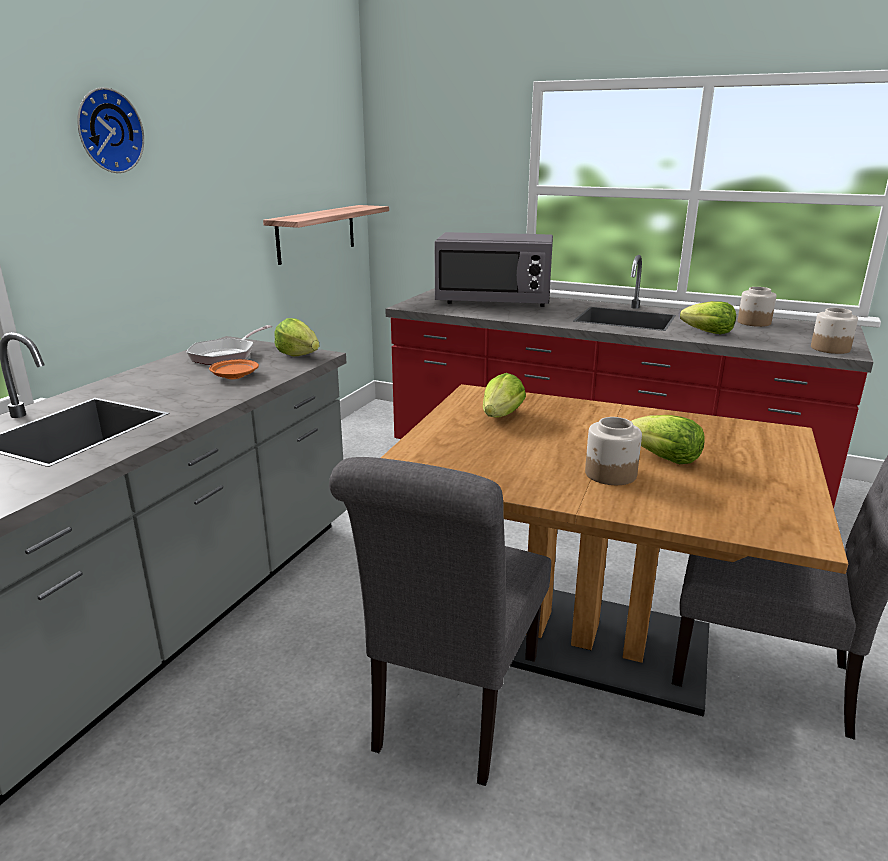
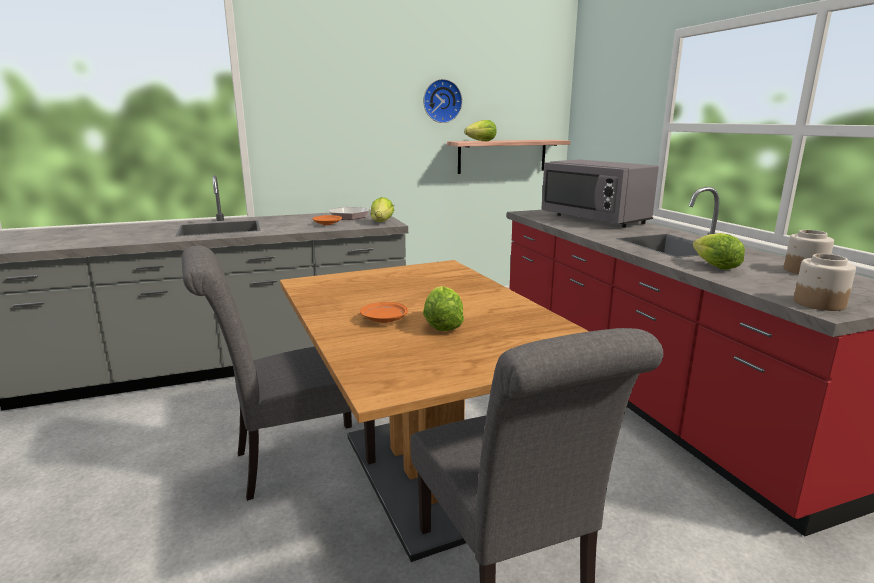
camera: 45 degrees right, 5 degrees down
(107, 131) = (326, 79): wall clock -> wall clock (441, 101)
(501, 416) = (422, 278): lettuce -> lettuce (482, 141)
(610, 474) = (384, 319): jar -> orange plate

